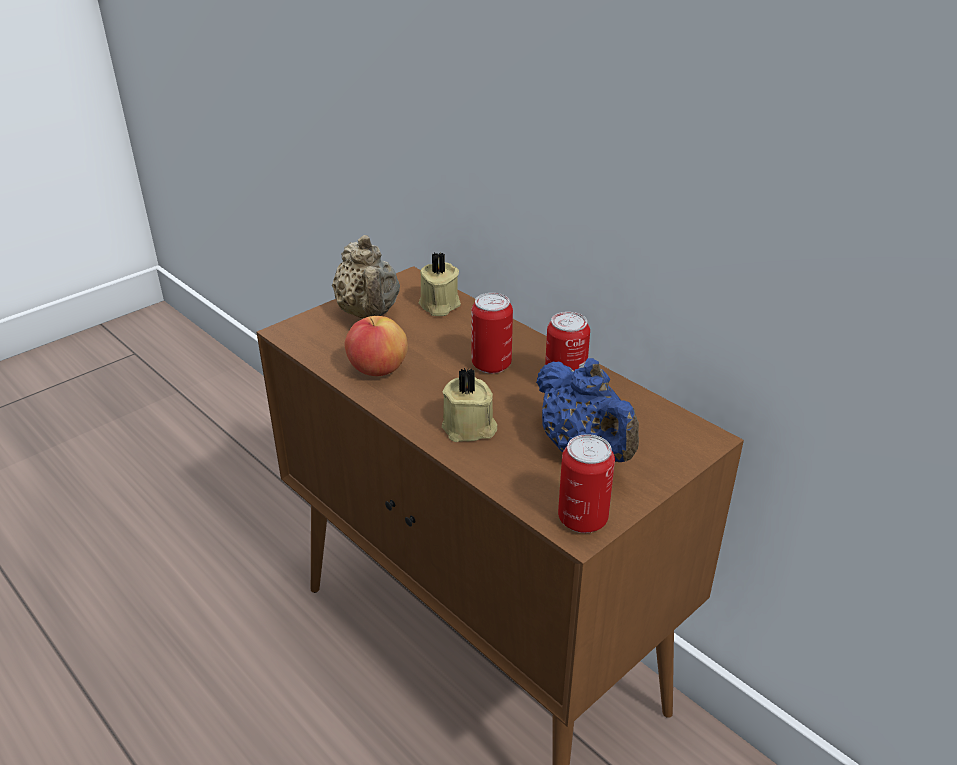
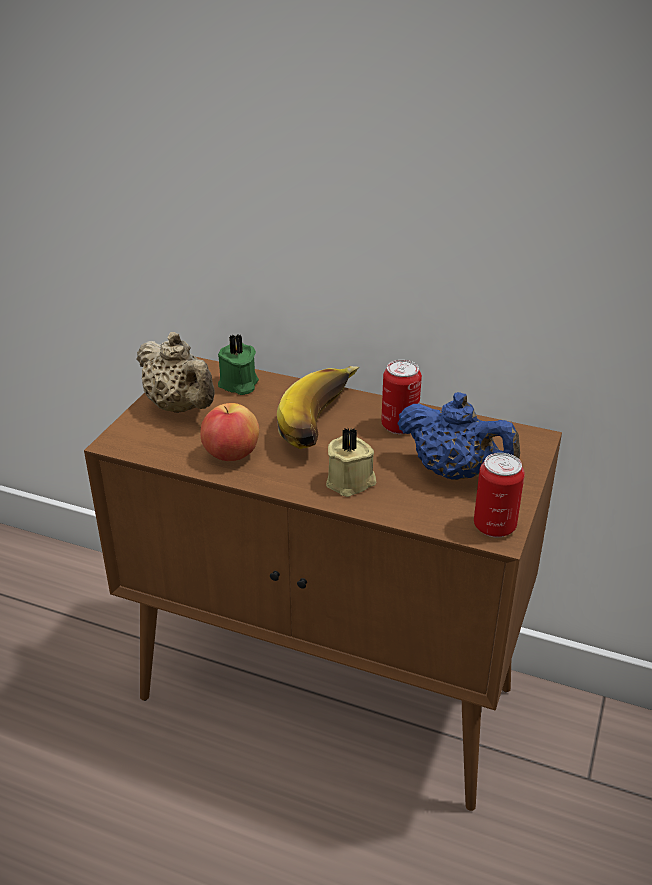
camera: 25 degrees left, 0 degrees up
(438, 305) = (238, 385): beige candle -> green candle
(491, 365) = (326, 424): can -> banana

